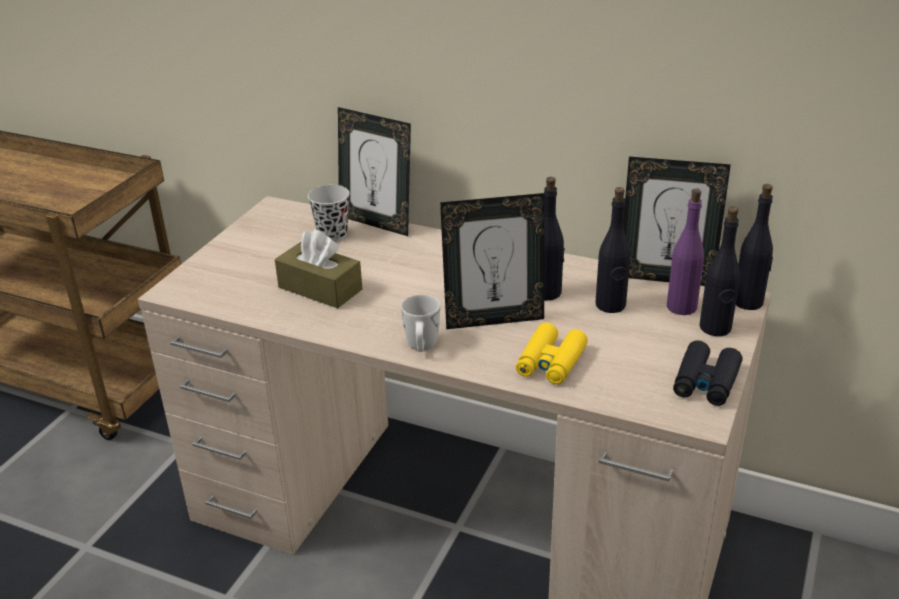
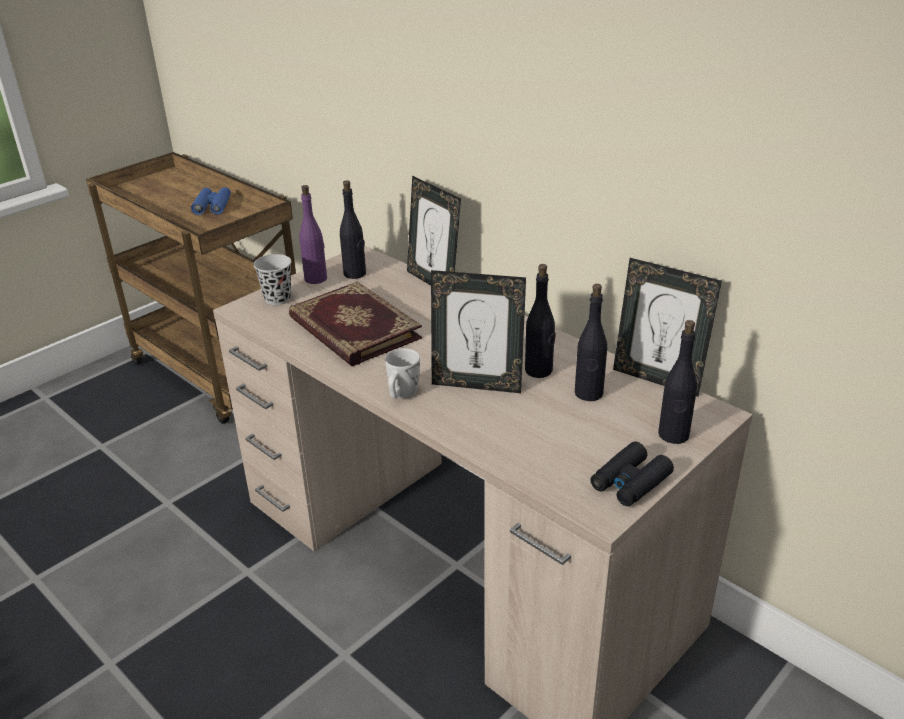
camera: 20 degrees right, 0 degrees up
(55, 181) = (212, 206): none -> blue binoculars
(320, 288) = (352, 329): brown tissue box -> book
(332, 235) = (391, 286): black cup -> black cup (277, 299)
(550, 362) = (501, 432): yellow binoculars -> none
(681, 307) = (654, 408): purple bottle -> purple bottle (316, 278)
(748, 302) = (722, 418): black bottle -> black bottle (355, 274)

